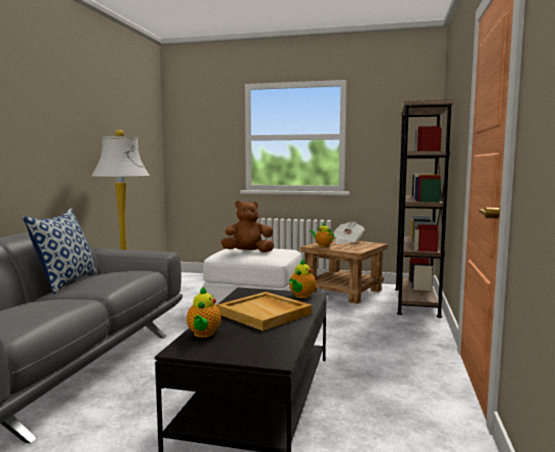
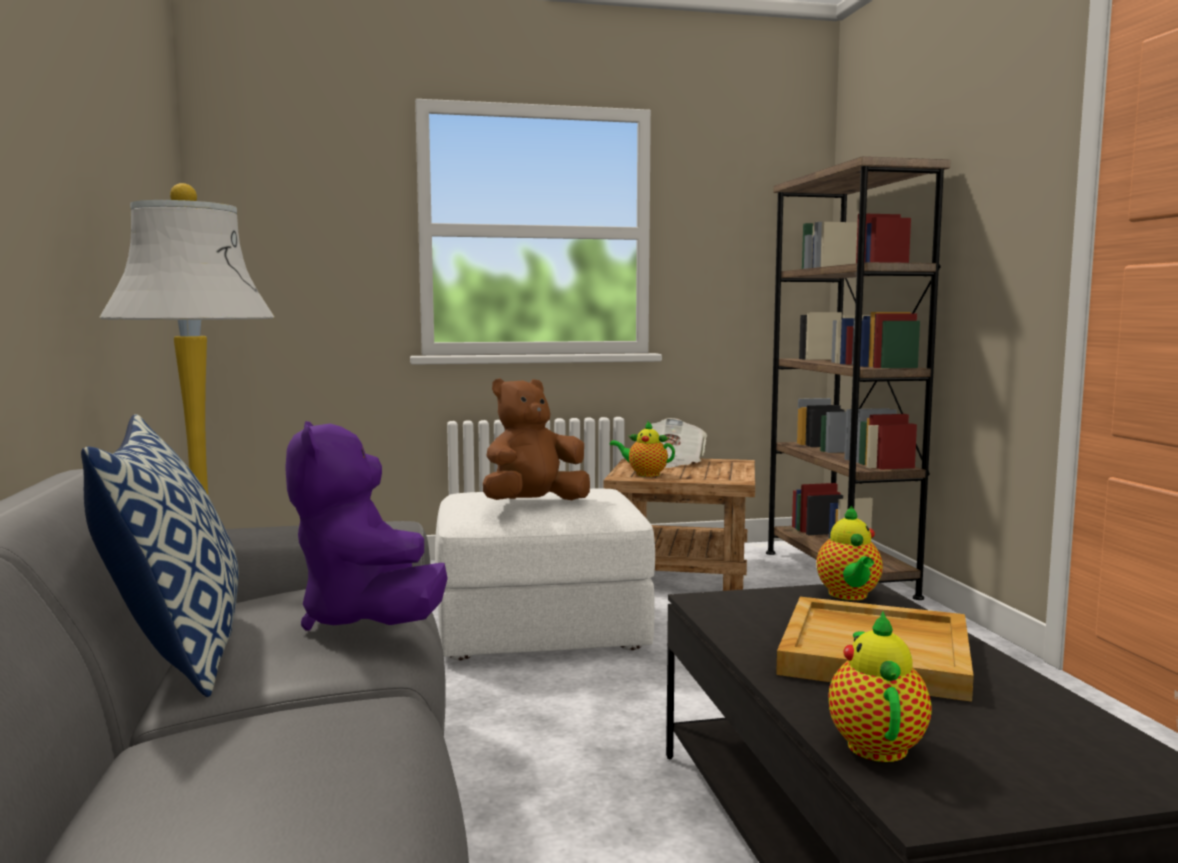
camera: 25 degrees left, 0 degrees up
(118, 280) = (367, 620): none -> purple plush toy
(203, 334) = (875, 743): teapot -> teapot turned 150 degrees counterclockwise

